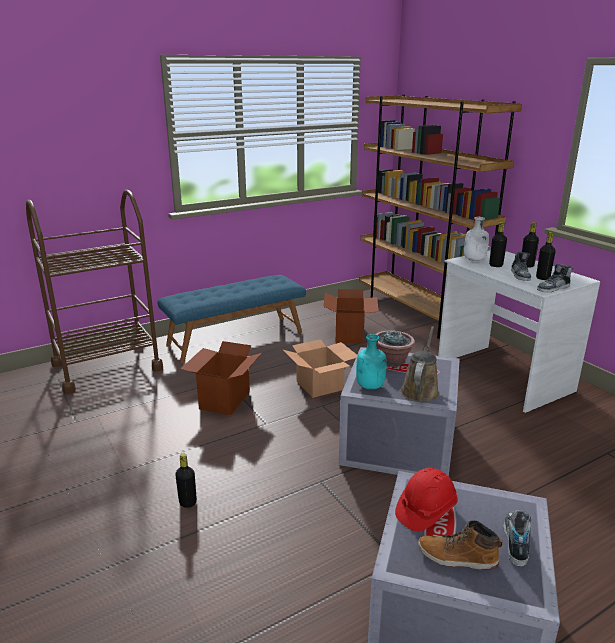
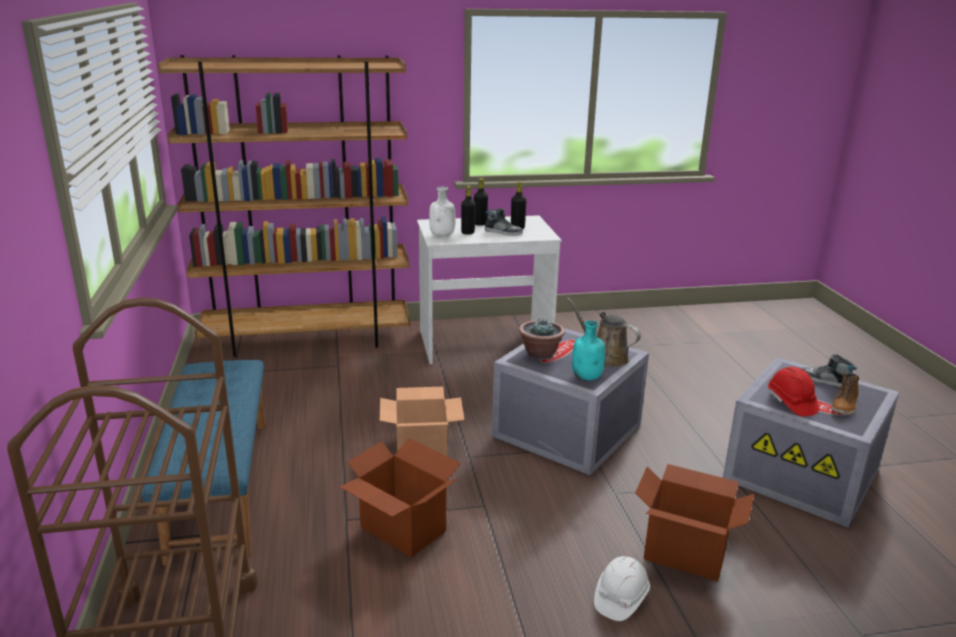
camera: 70 degrees left, 0 degrees up
(188, 502) = (620, 598): black bottle -> white hard hat
(350, 335) = (311, 394): cardboard box -> cardboard box (685, 553)
(553, 288) = (545, 232): shoe -> none

